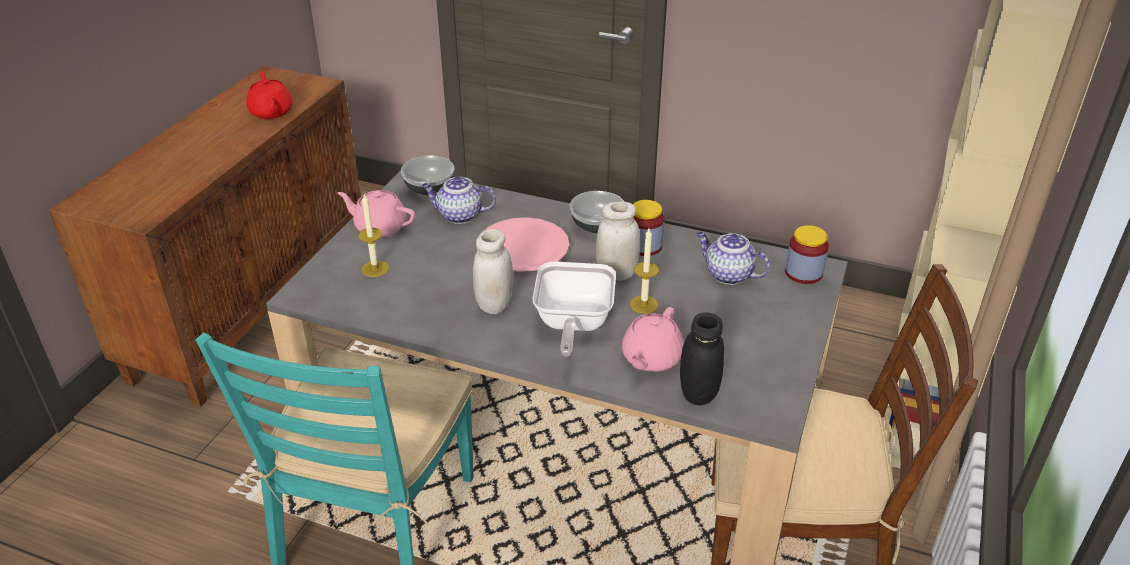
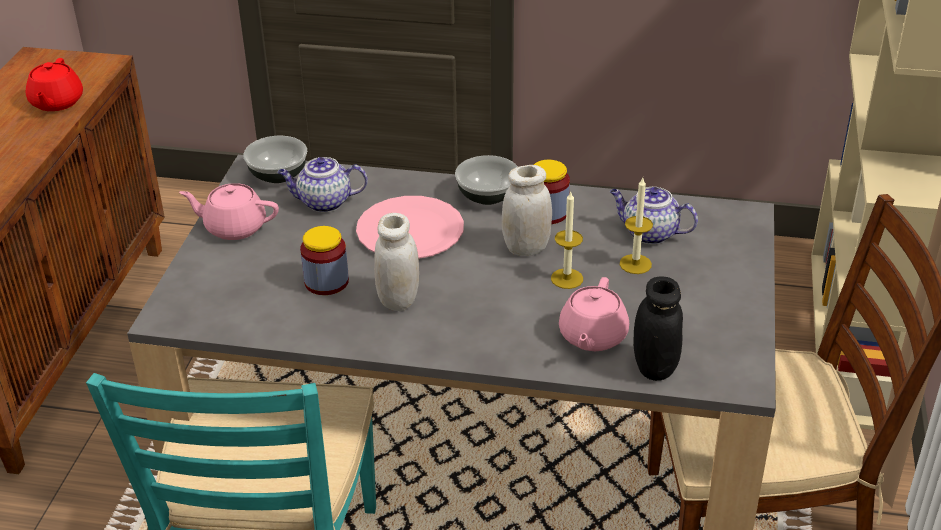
camera: 10 degrees left, 0 degrees up
(271, 111) = (56, 103): red teapot -> red teapot turned 150 degrees counterclockwise
(375, 269) = (245, 276): candle -> candle (635, 264)
(572, 324) = (494, 311): frying pan -> none
(803, 273) = (730, 222): jar -> jar (326, 282)

